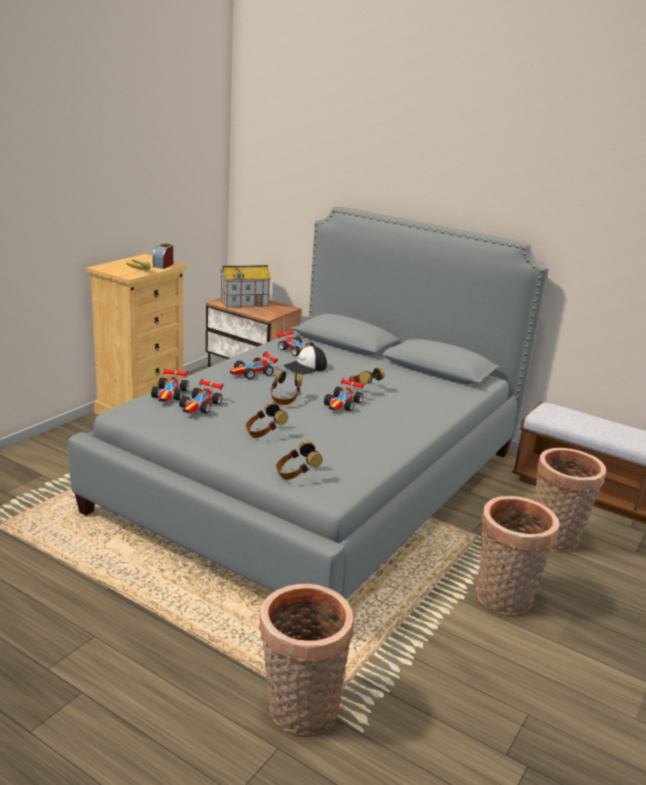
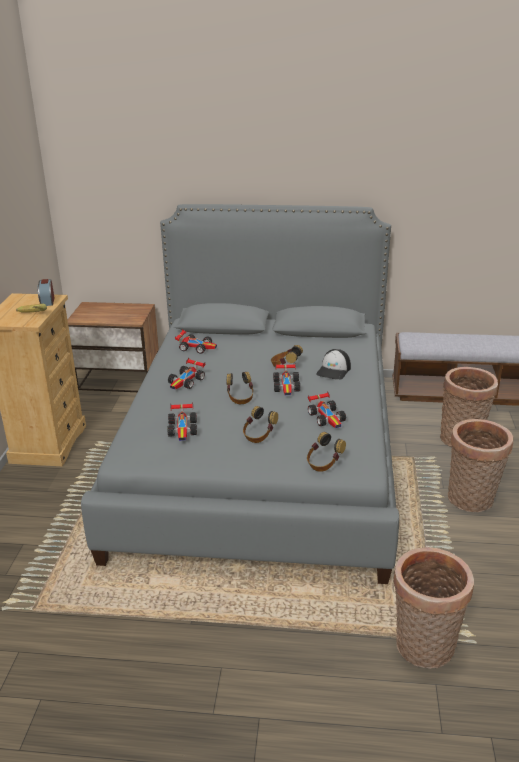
camera: 25 degrees left, 5 degrees up
(171, 394) = (145, 426): toy car -> toy car (327, 417)
(244, 302) = (100, 312): toy house -> none
(305, 367) = (221, 361): cap -> cap (334, 370)

